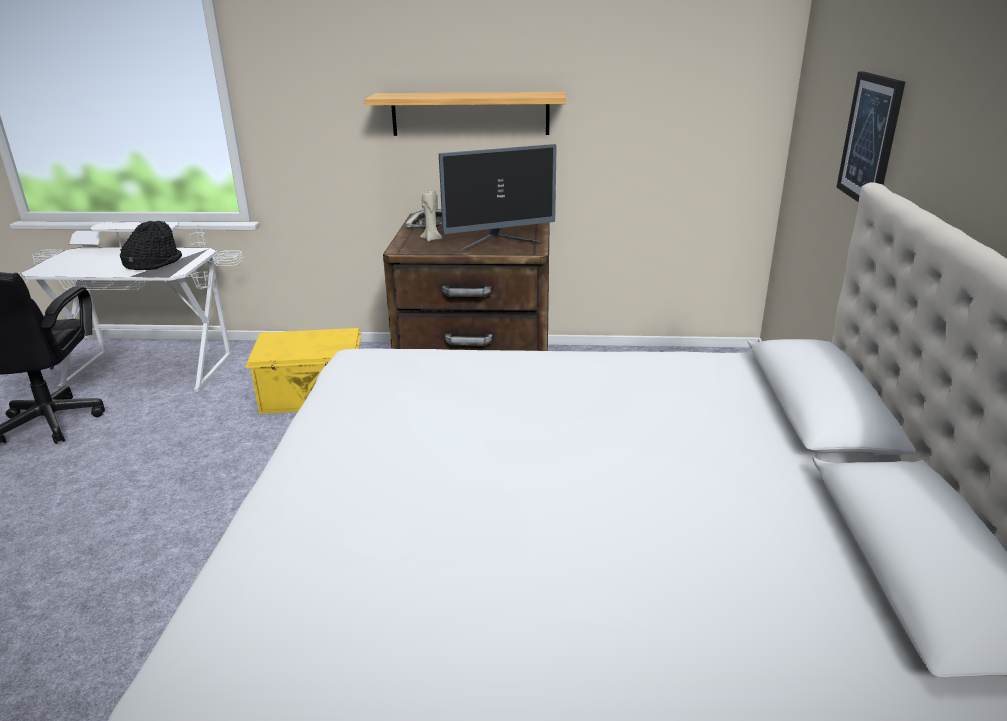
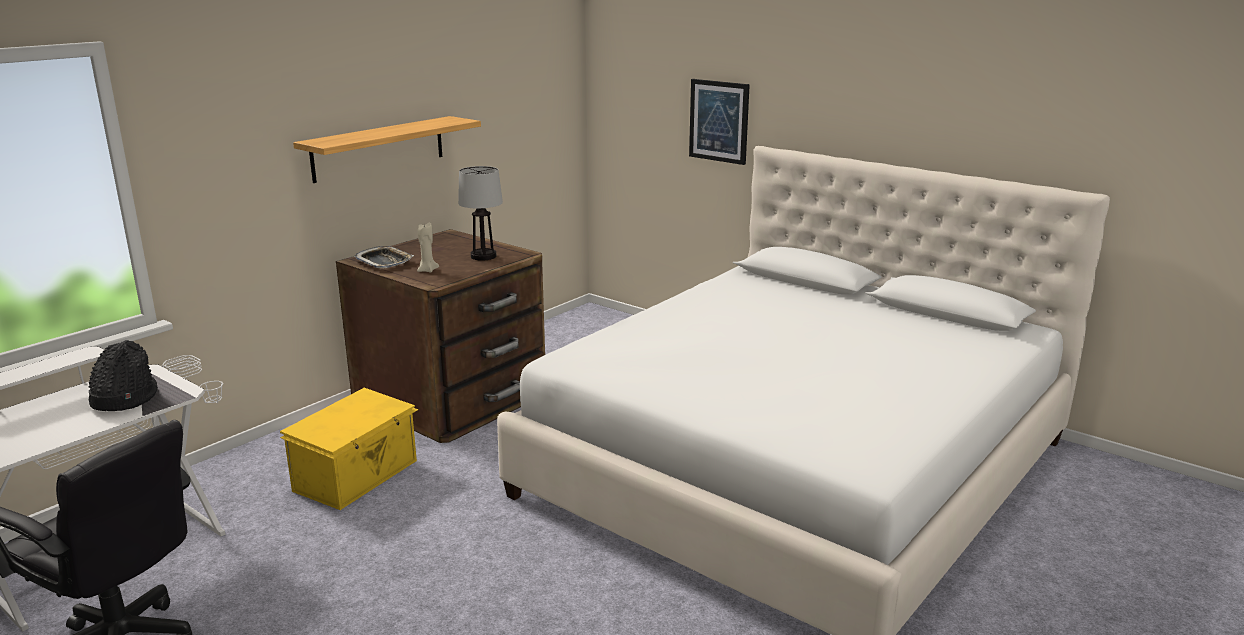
camera: 55 degrees left, 5 degrees down
(499, 242) = (483, 256): monitor -> table lamp

